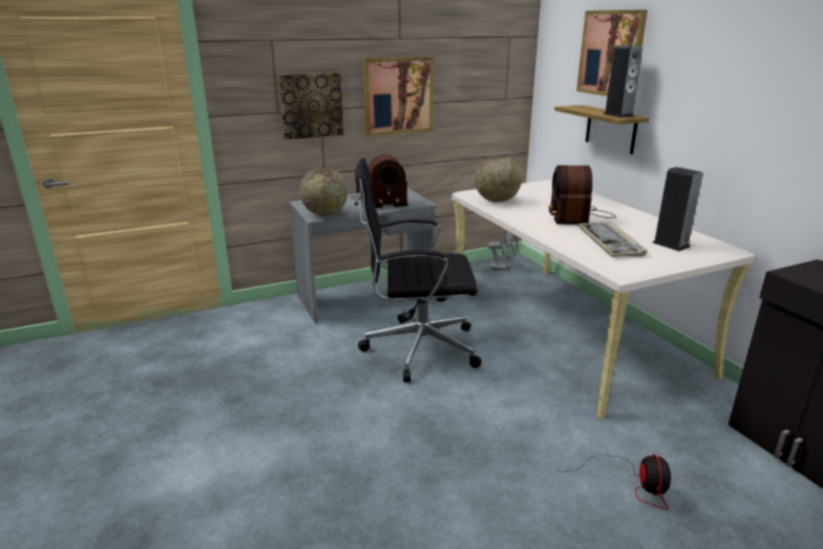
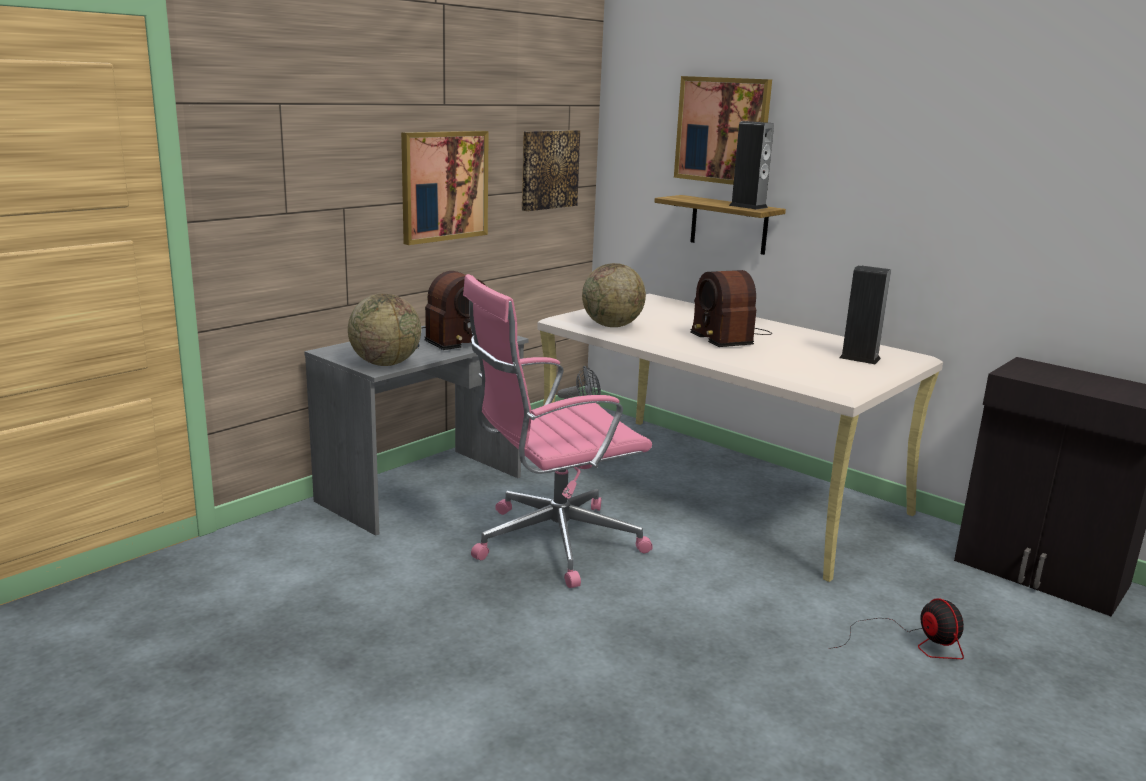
camera: 25 degrees left, 5 degrees down
(311, 105) = (333, 202): picture -> picture (548, 169)
(417, 348) = (551, 543): black office chair -> pink office chair
(610, 242) = (797, 362): keyboard -> none

